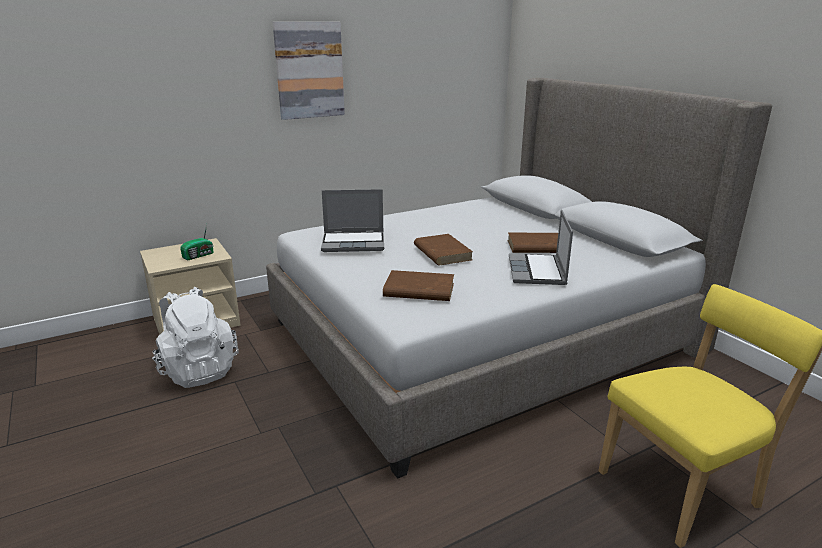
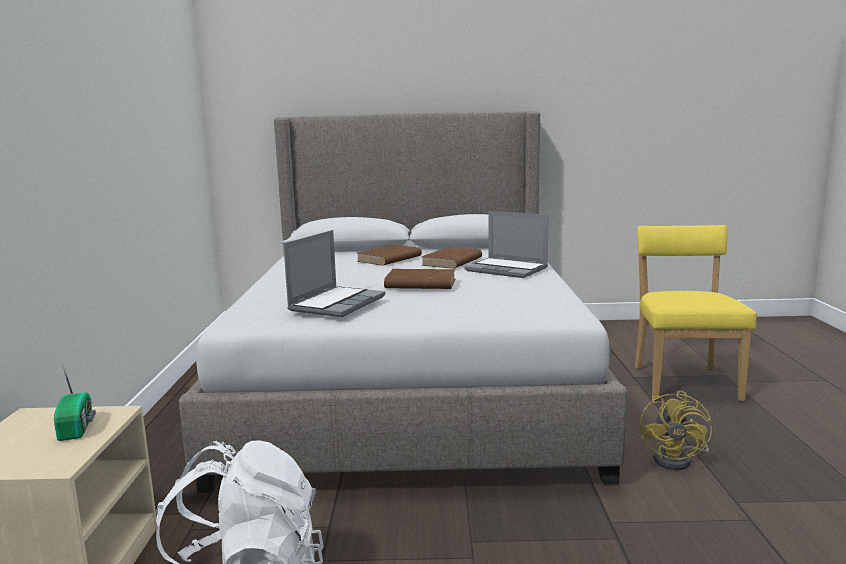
camera: 60 degrees left, 10 degrees down
(309, 70) = (78, 99): picture -> none
(418, 290) = (503, 302): brown book -> brown book (389, 259)
(473, 510) = (678, 460): none -> yellow fan

